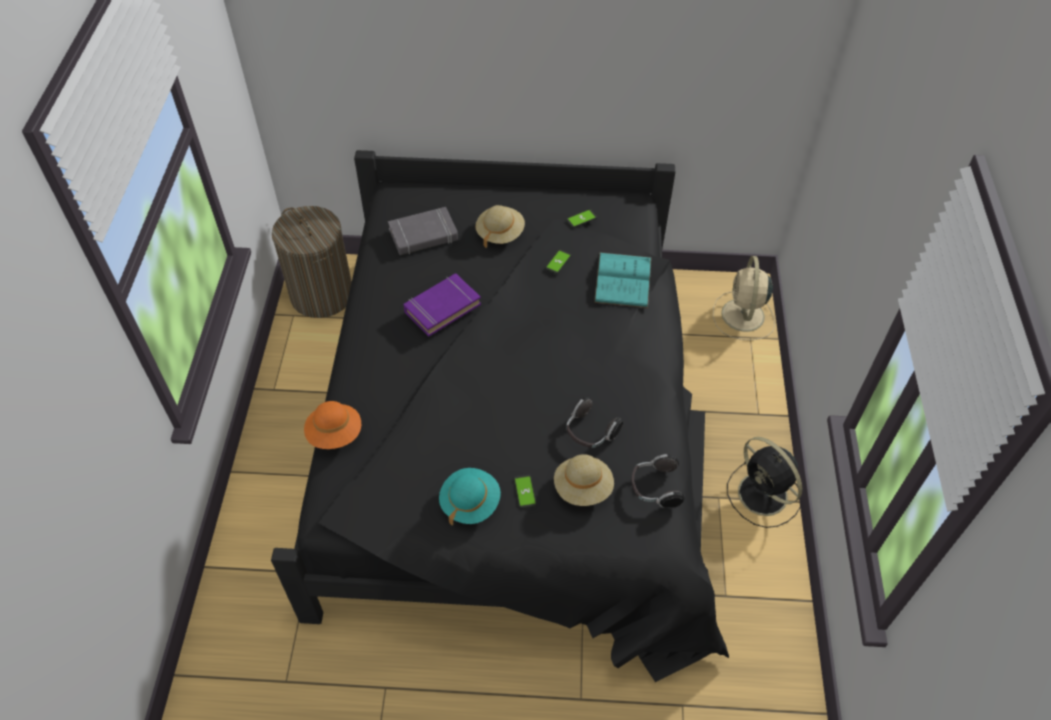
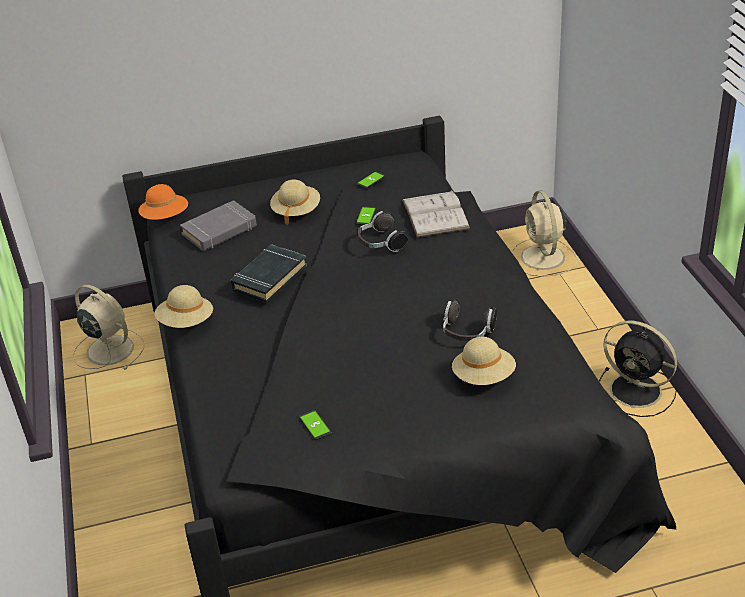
camera: 15 degrees left, 15 degrees down
(321, 294) = (108, 349): laundry basket -> beige fan
(335, 434) = (207, 407): orange hat -> orange hat (165, 217)
(354, 333) = (186, 322): none -> beige hat
(442, 308) = (269, 278): purple book -> black book
(470, 503) = (377, 419): turquoise hat -> none
(525, 491) = (428, 395): phone -> phone (315, 425)
(623, 279) = (435, 214): turquoise book -> white book
(655, 488) = (552, 358): headphones -> headphones (381, 243)

